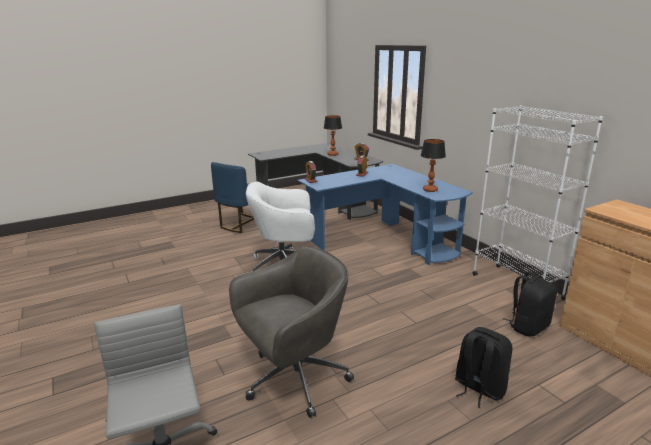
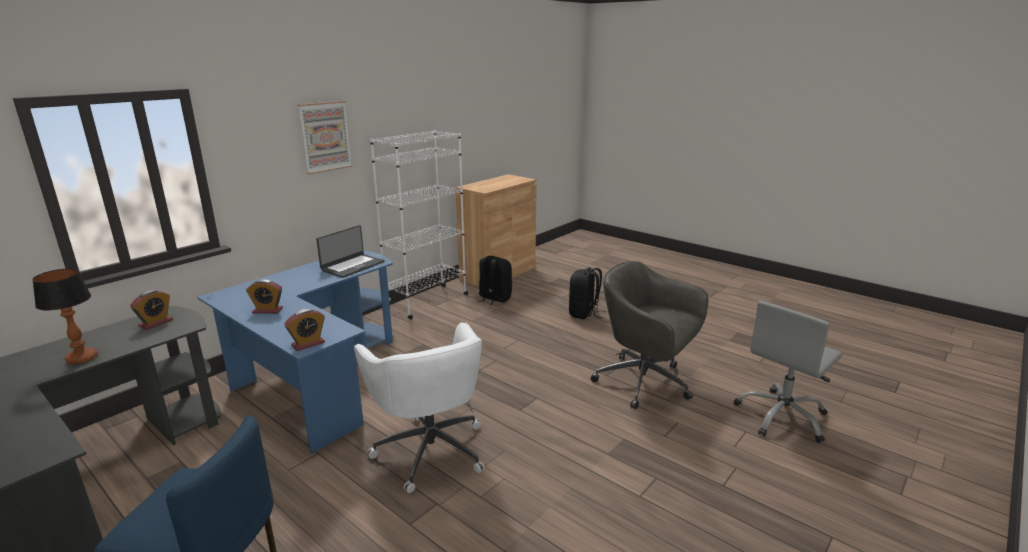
camera: 110 degrees left, 0 degrees up
(430, 190) = (352, 266): table lamp -> laptop
(490, 94) = (325, 136): none -> picture

